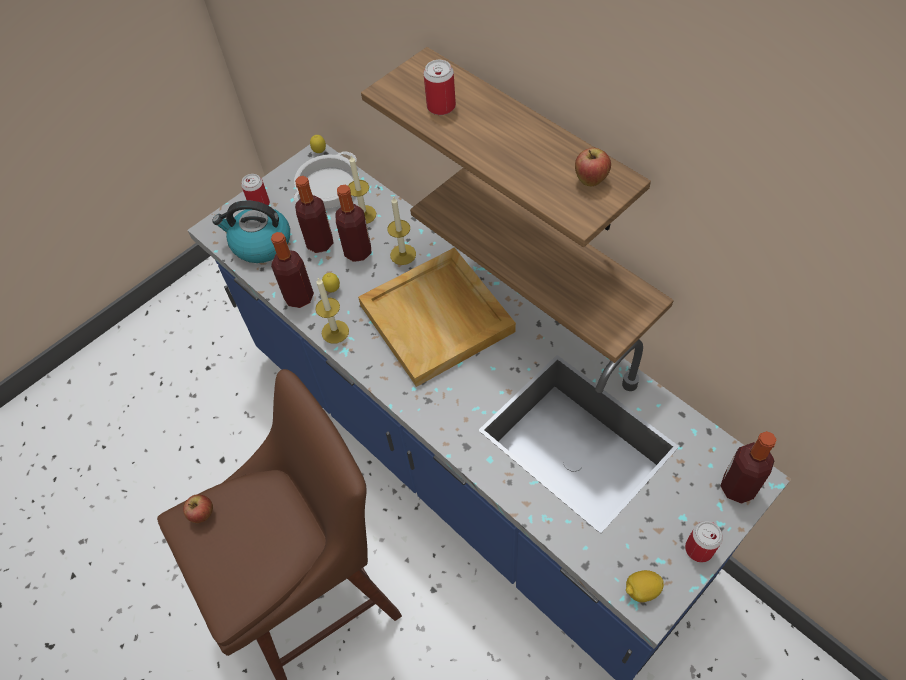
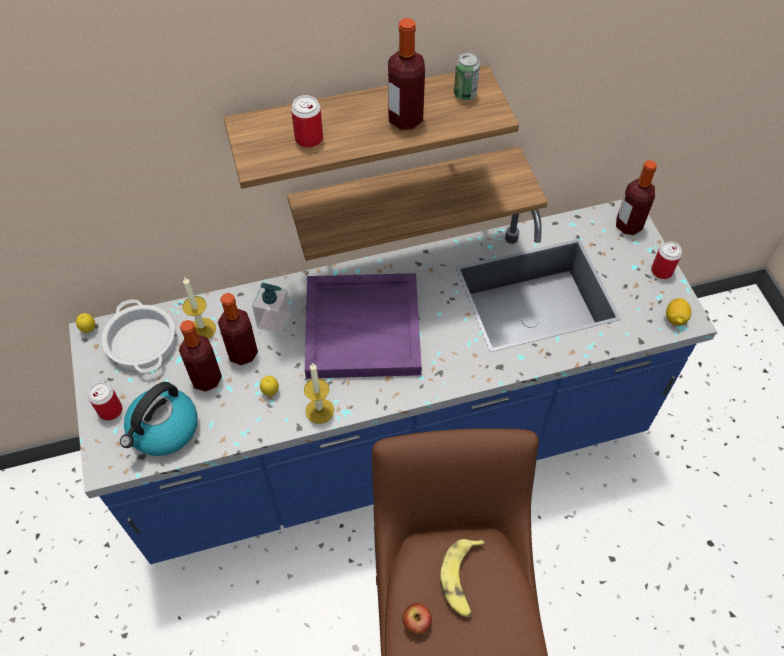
camera: 65 degrees left, 0 degrees up
(258, 532) = (462, 580): none -> banana
(299, 297) = (257, 423): bottle -> bottle (405, 119)
(403, 254) = (274, 320): candle -> soap dispenser
(438, 319) = (363, 327): beige tray -> purple tray
(590, 181) = (465, 94): apple -> can

